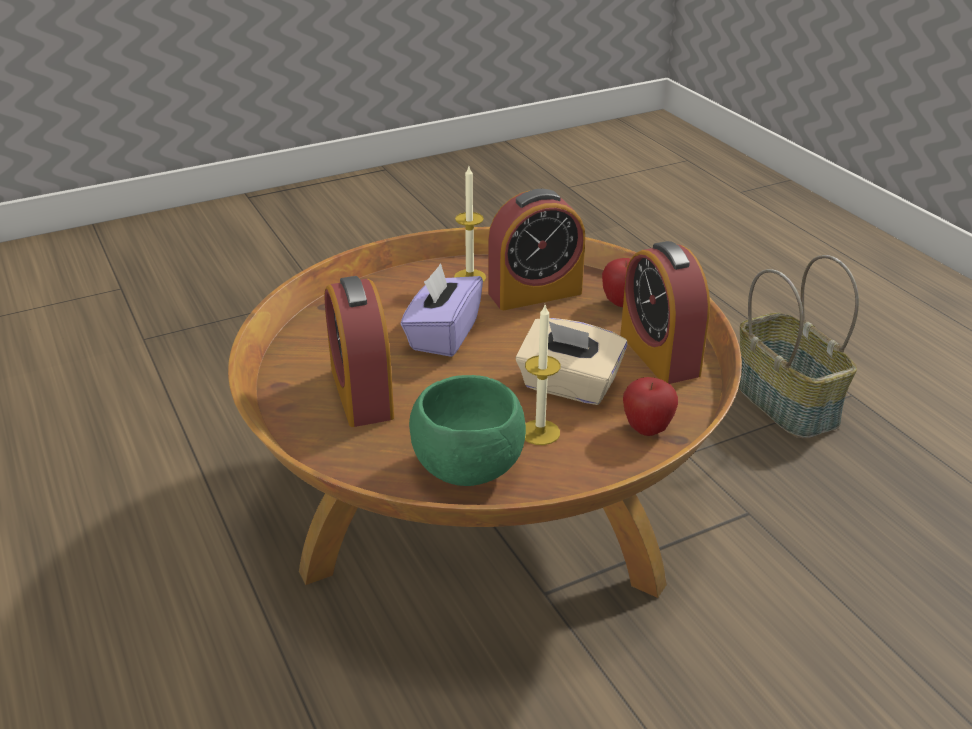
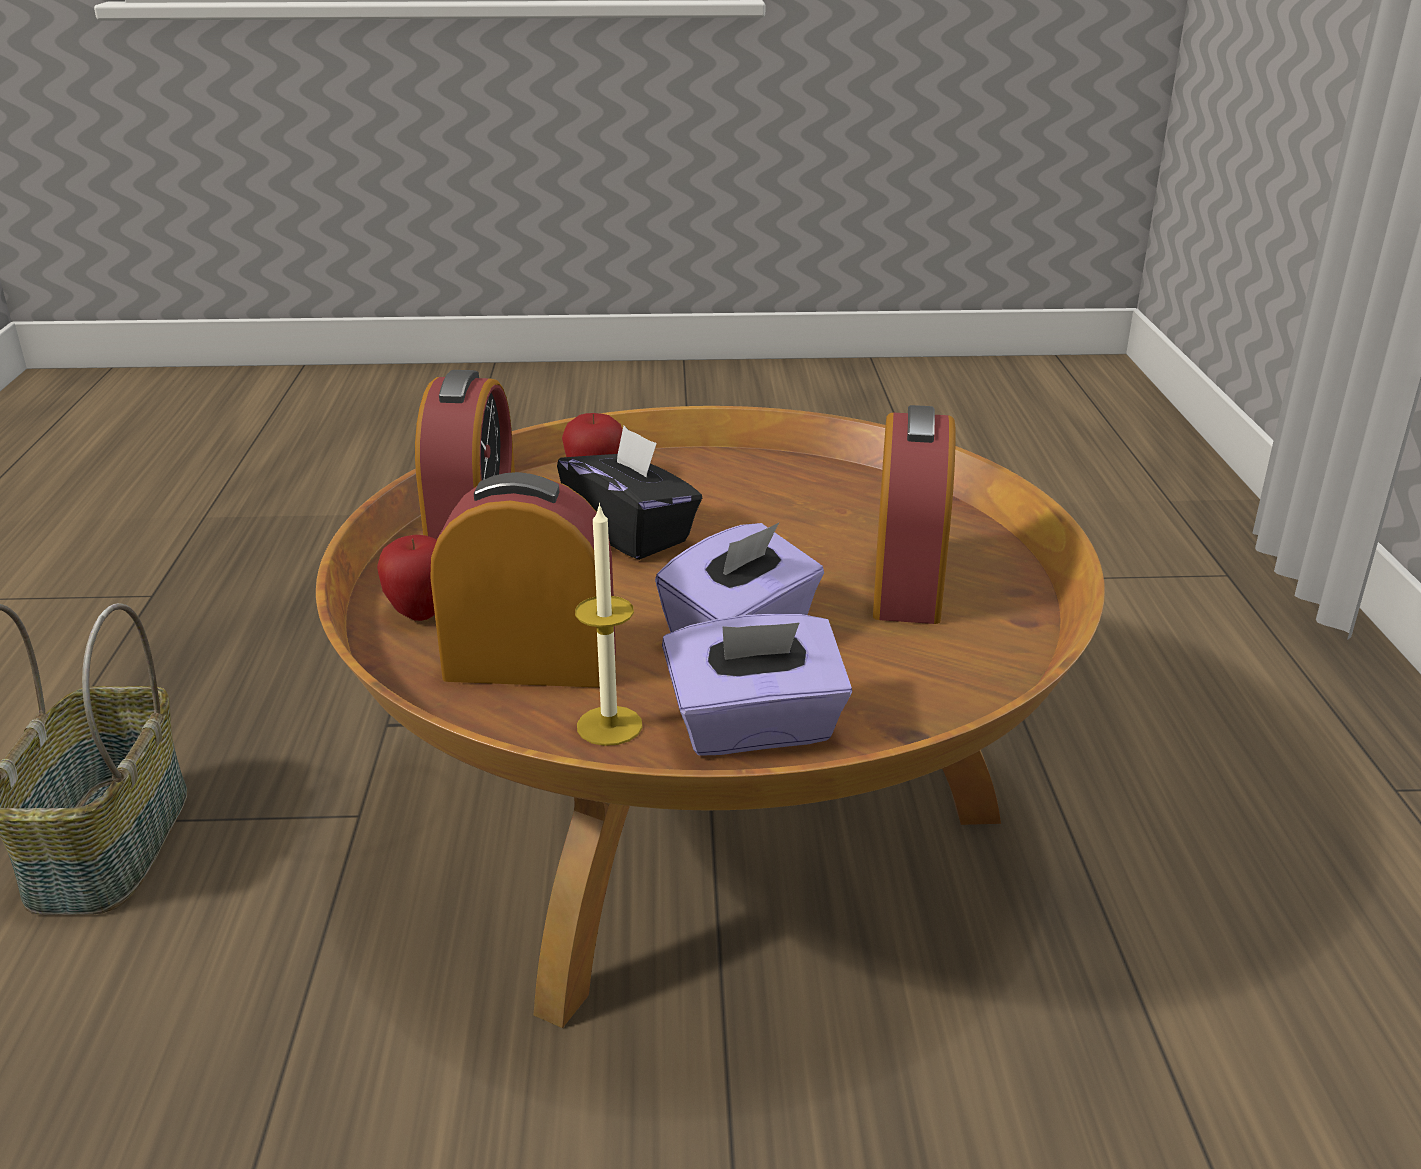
camera: 155 degrees left, 5 degrees down
(402, 291) = (755, 728): none -> purple tissue box
(468, 469) = (821, 489): green bowl -> none
(540, 432) = (714, 500): candle -> none
(568, 386) = (631, 533): beige tissue box -> black tissue box

